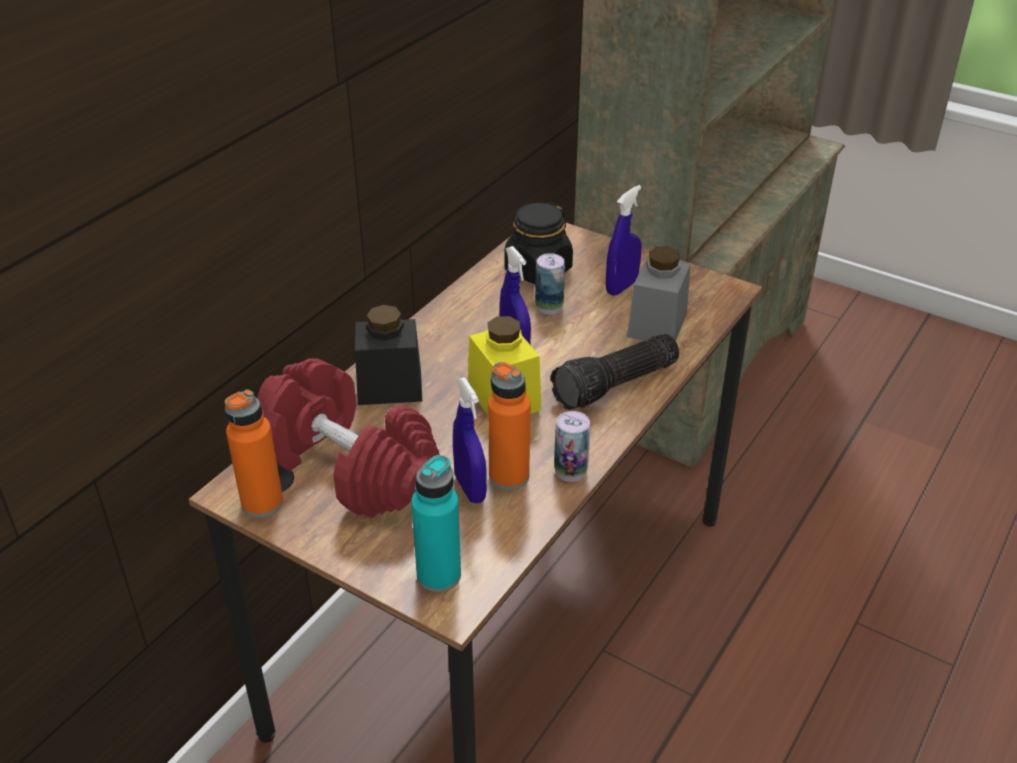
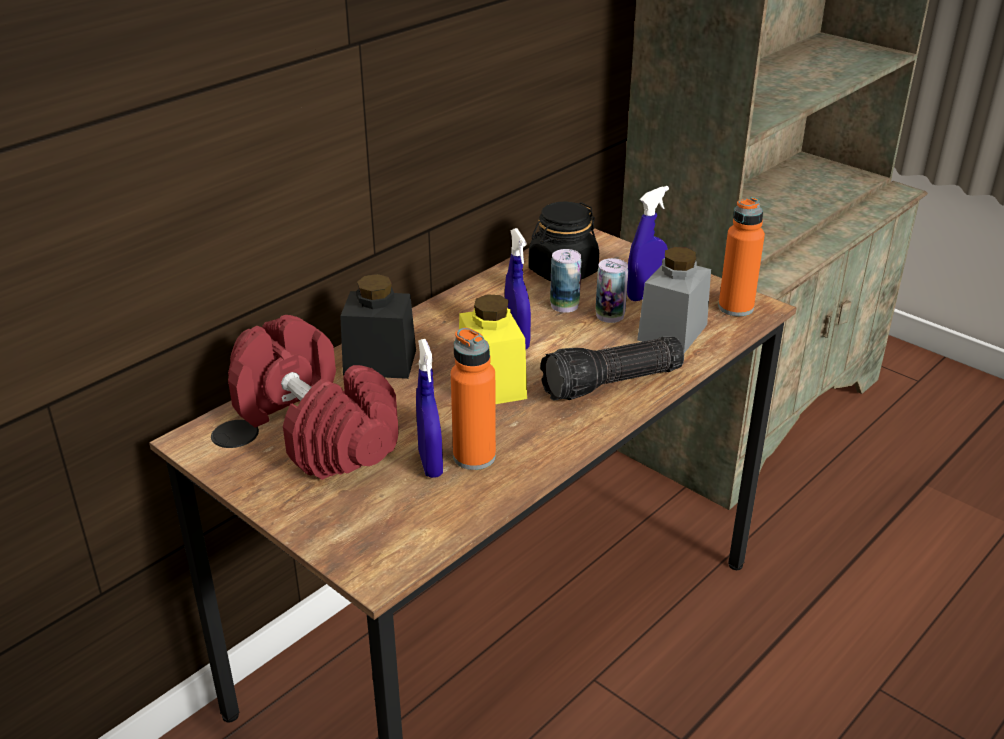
camera: 10 degrees right, 5 degrees down
(262, 503) = (218, 453): orange bottle -> orange bottle (735, 307)
(439, 575) = (371, 542): turquoise bottle -> none
(570, 470) = (540, 458): can -> can (610, 315)

